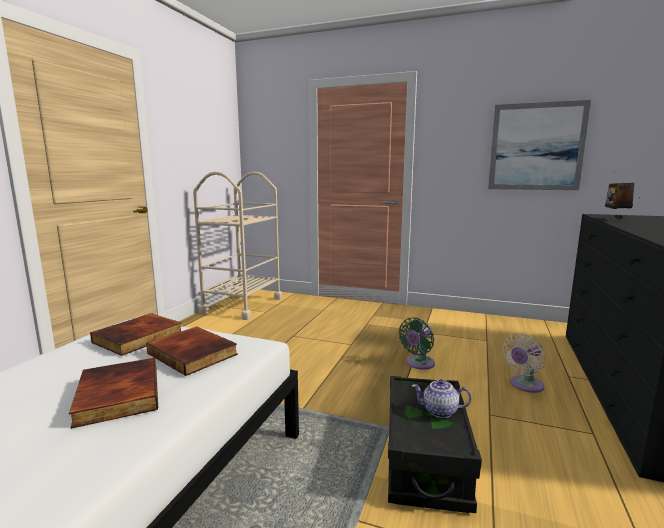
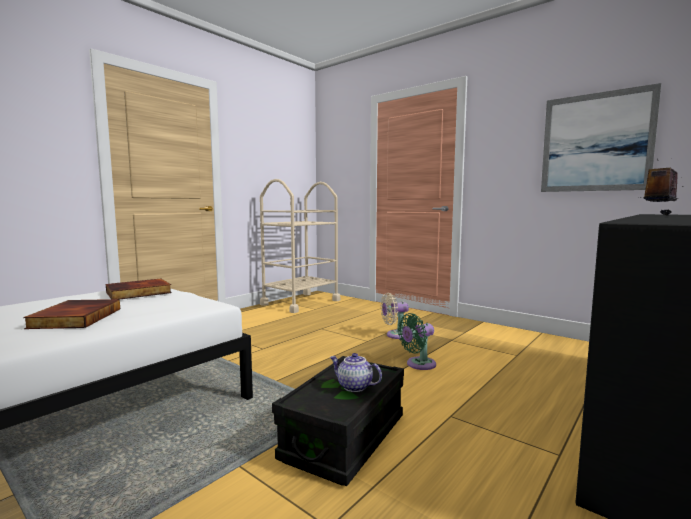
camera: 20 degrees right, 5 degrees down
(194, 353) = (158, 304): book -> none
(524, 385) = (519, 399): beige fan -> beige fan (395, 335)

